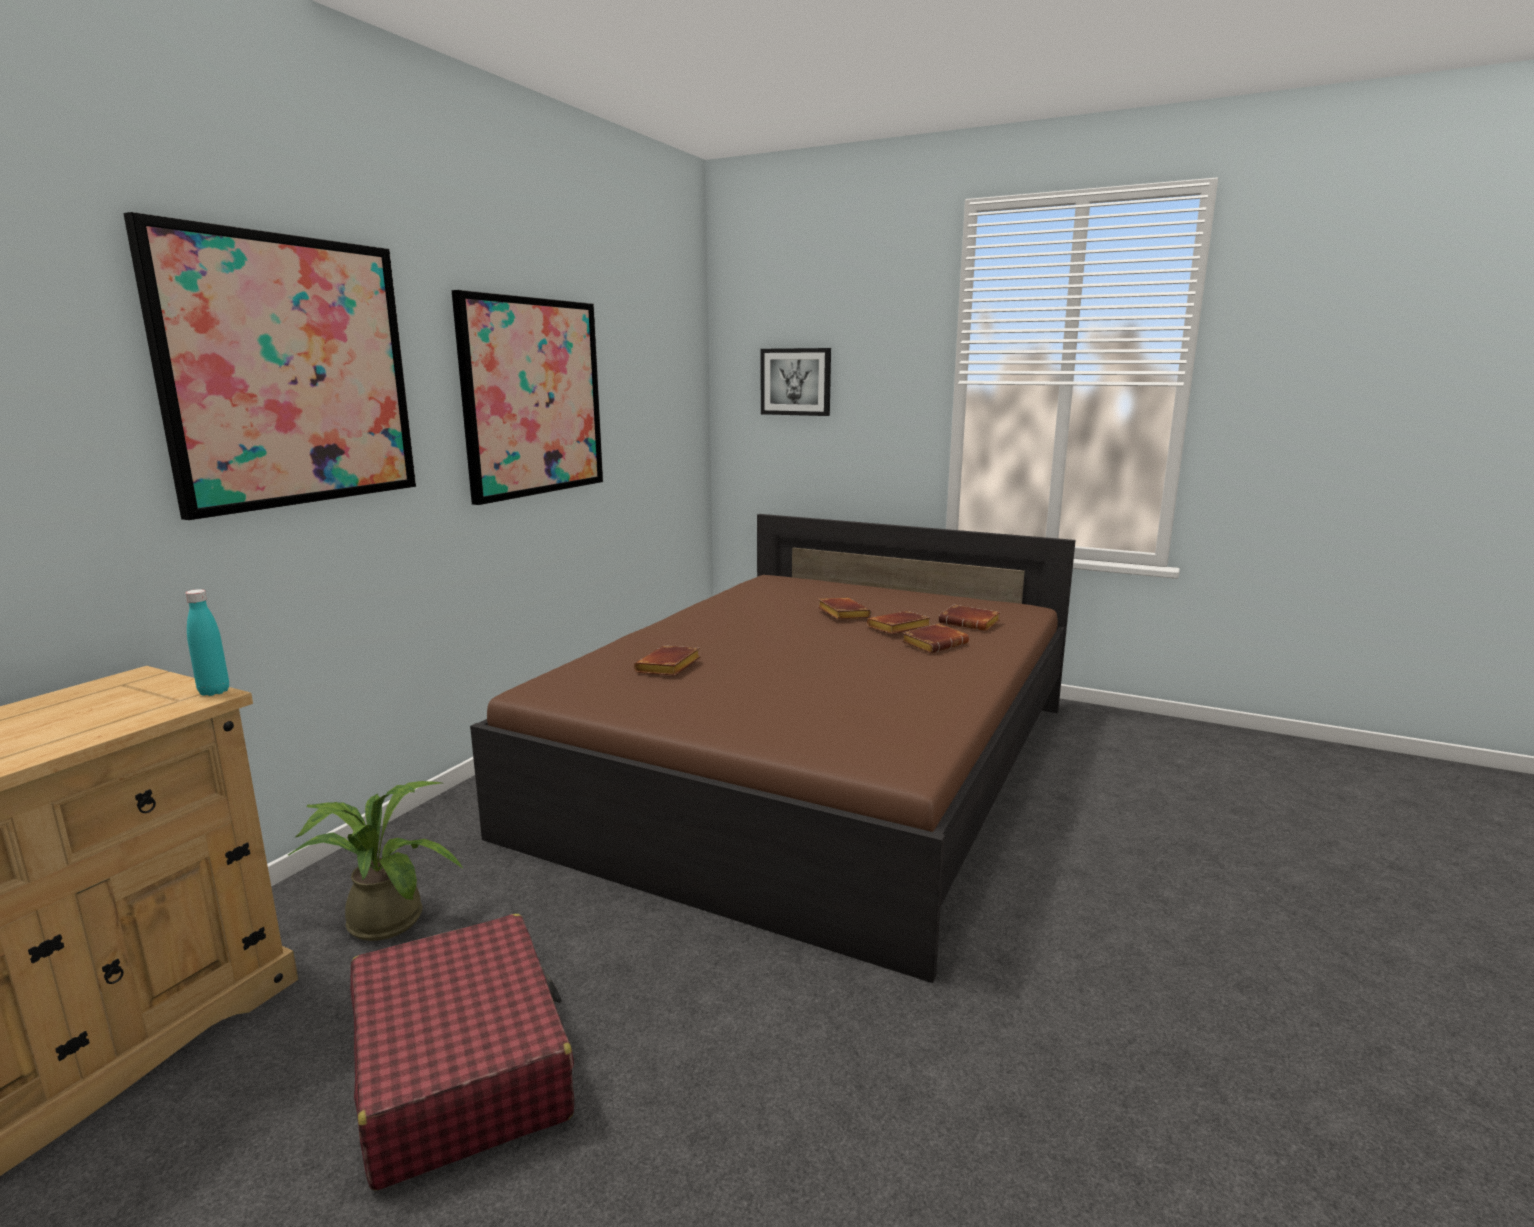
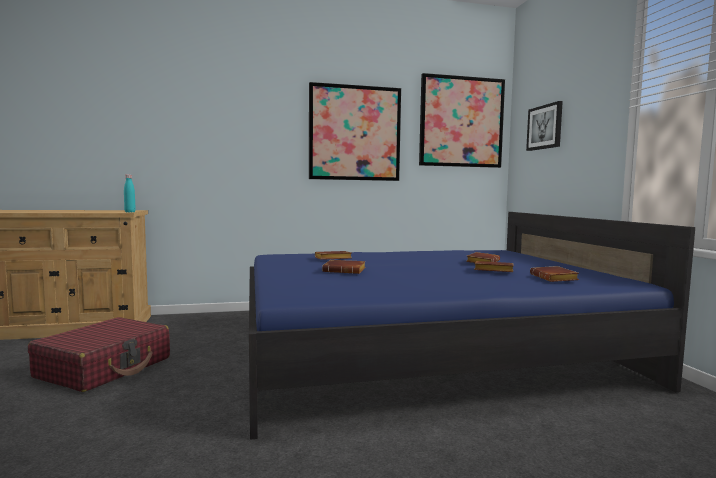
camera: 50 degrees right, 10 degrees down
(290, 372) = (223, 114): picture -> picture (461, 122)
(381, 918) = (182, 329): potted plant -> none
(815, 765) = (424, 351): brown bed -> blue bed
(934, 643) = (491, 278): brown book -> brown book (345, 271)

